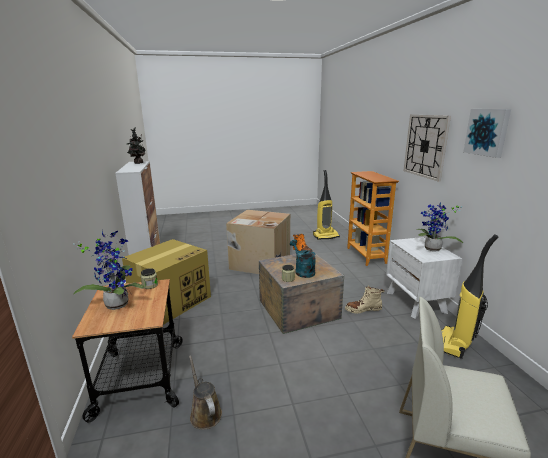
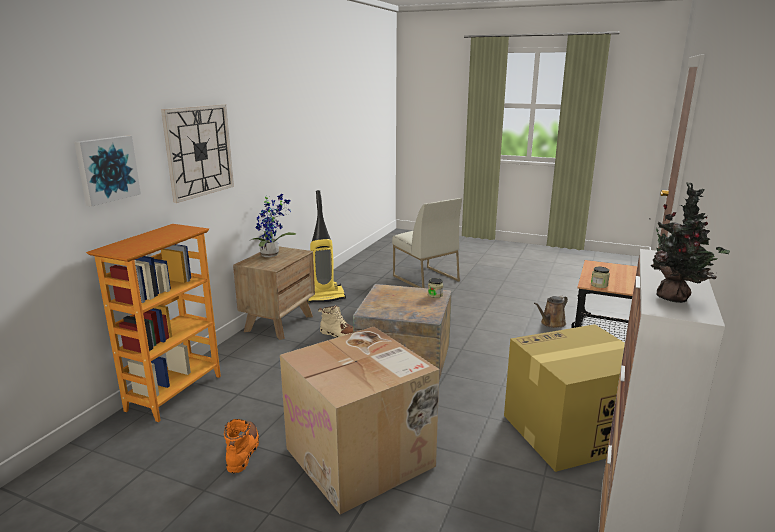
camera: 145 degrees left, 0 degrees up
(117, 303) = (629, 279): potted plant -> none
(204, 413) = (551, 323): brown watering can -> brown watering can turned 45 degrees clockwise
(302, 271) = (408, 297): turquoise watering can -> none
(326, 236) = (101, 483): vacuum cleaner -> none
(416, 302) = (279, 323): white nightstand -> brown nightstand
(487, 132) = (261, 116): picture -> picture (106, 169)

